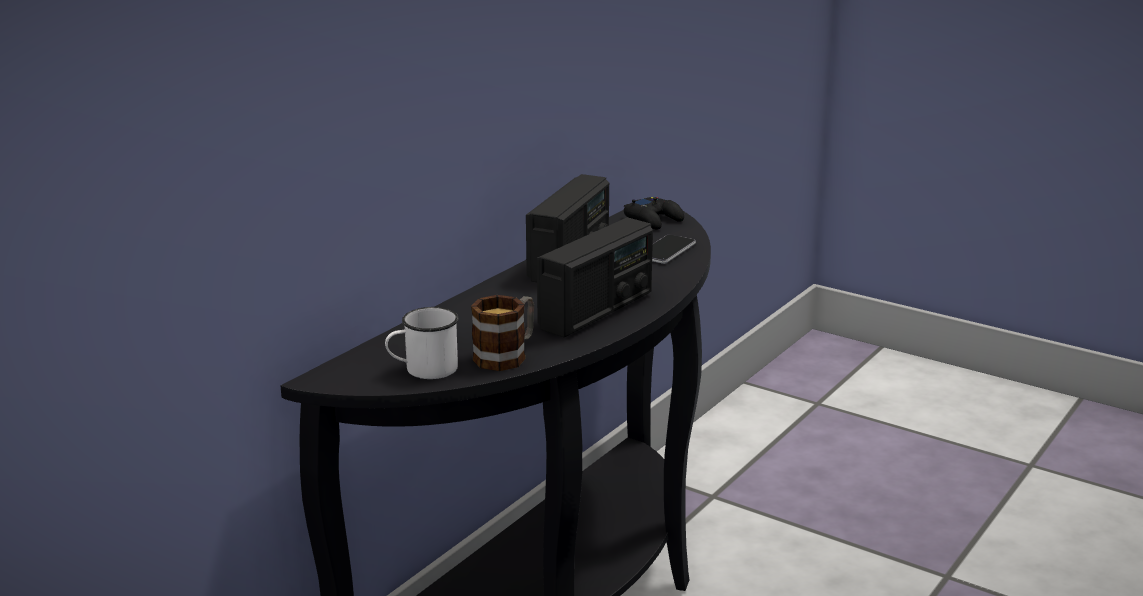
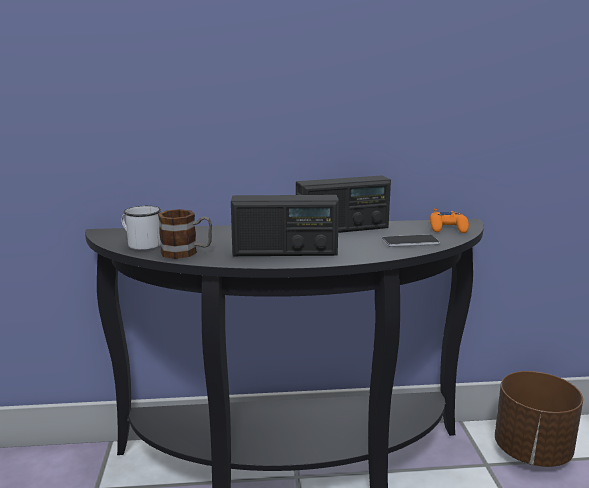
camera: 50 degrees right, 5 degrees down
(653, 220) = (448, 228): black game controller -> orange game controller
(730, 462) = (532, 452): none -> brown planter

